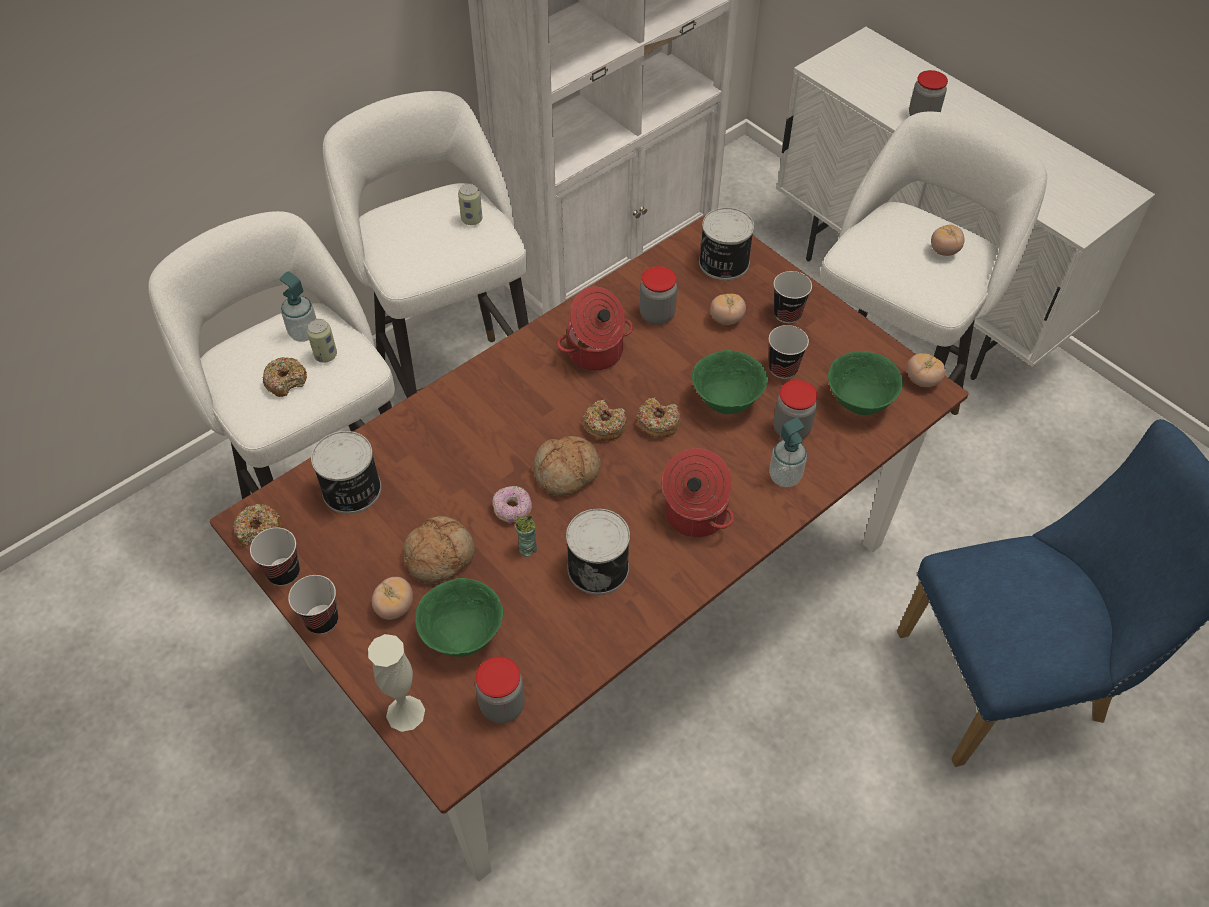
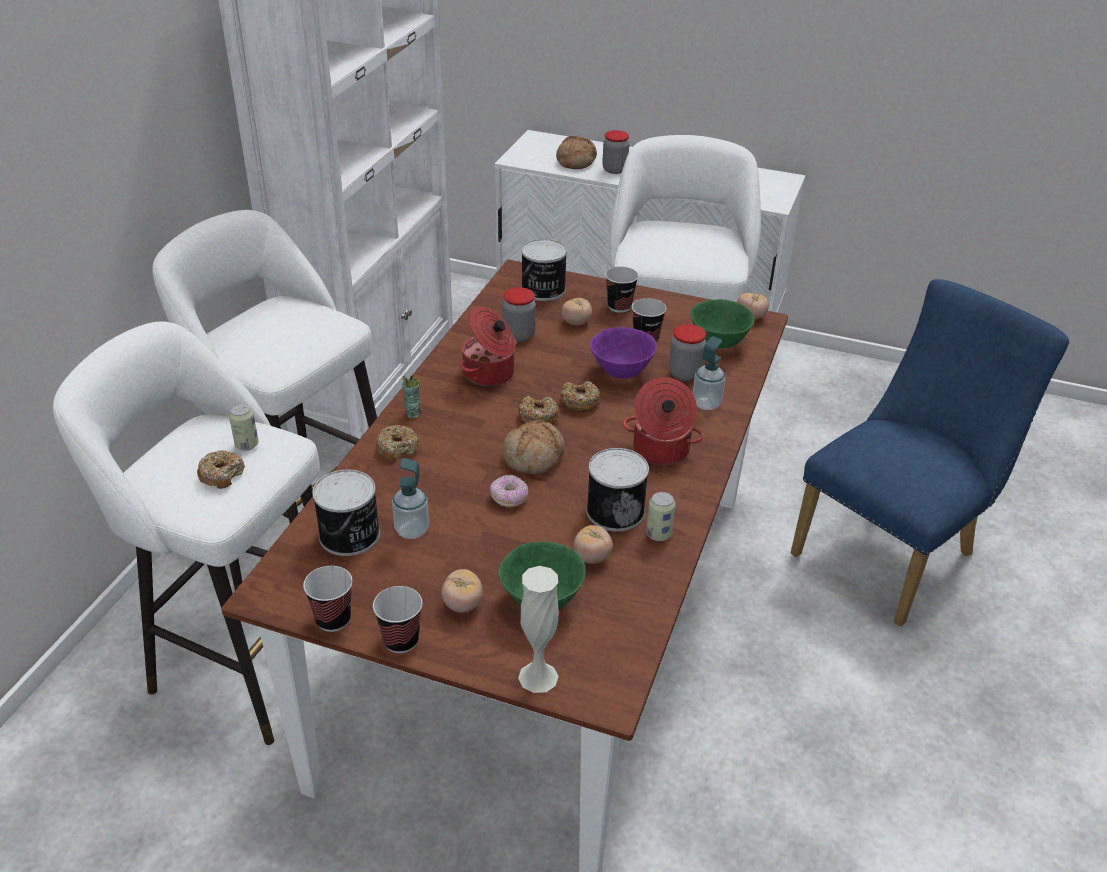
camera: 30 degrees left, 15 degrees down
(259, 530) = (281, 596): donut -> donut (397, 448)
(304, 333) = (211, 435): soap dispenser -> soap dispenser (412, 530)
(439, 555) = (471, 552): bread -> bread (575, 161)
(472, 220) = (309, 315): can -> can (658, 534)
(502, 705) = (618, 636): jar -> none
(527, 548) = (545, 519): cup -> cup (412, 413)
(726, 401) = (621, 372): green bowl -> purple bowl
(944, 251) = (700, 237): tomato -> tomato (592, 557)

